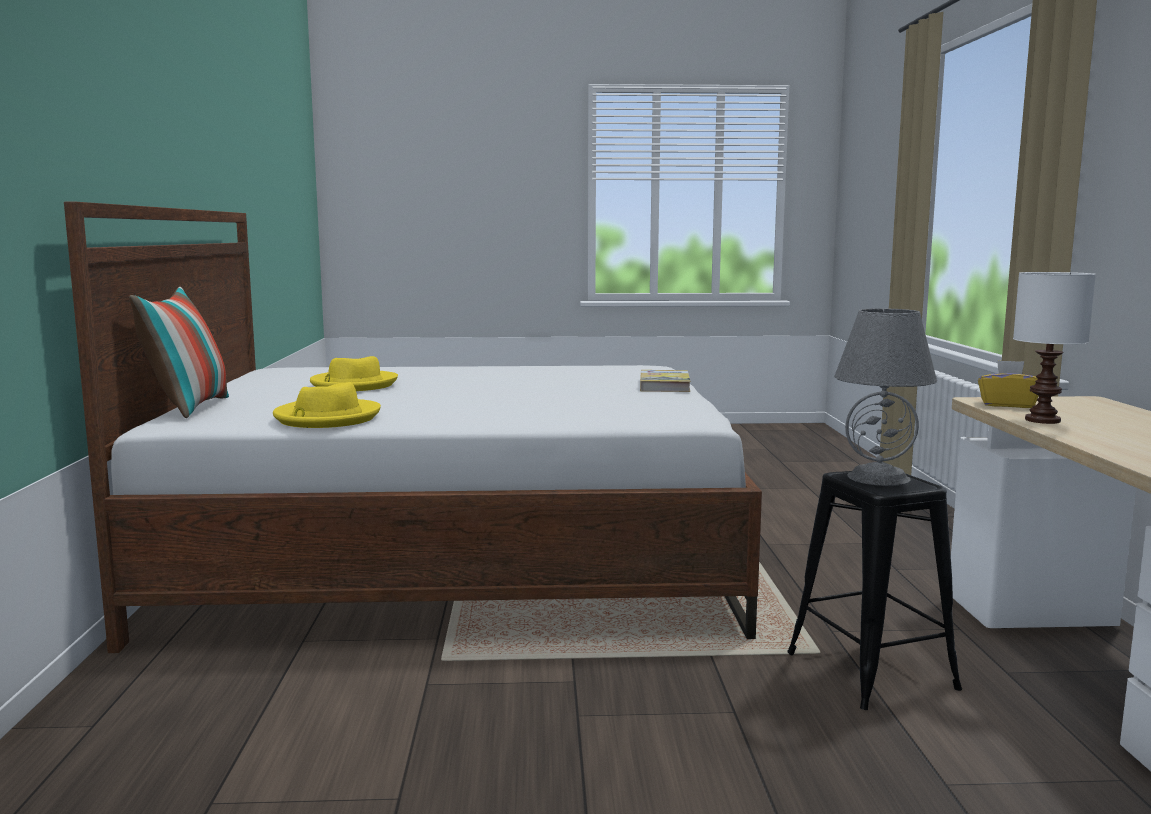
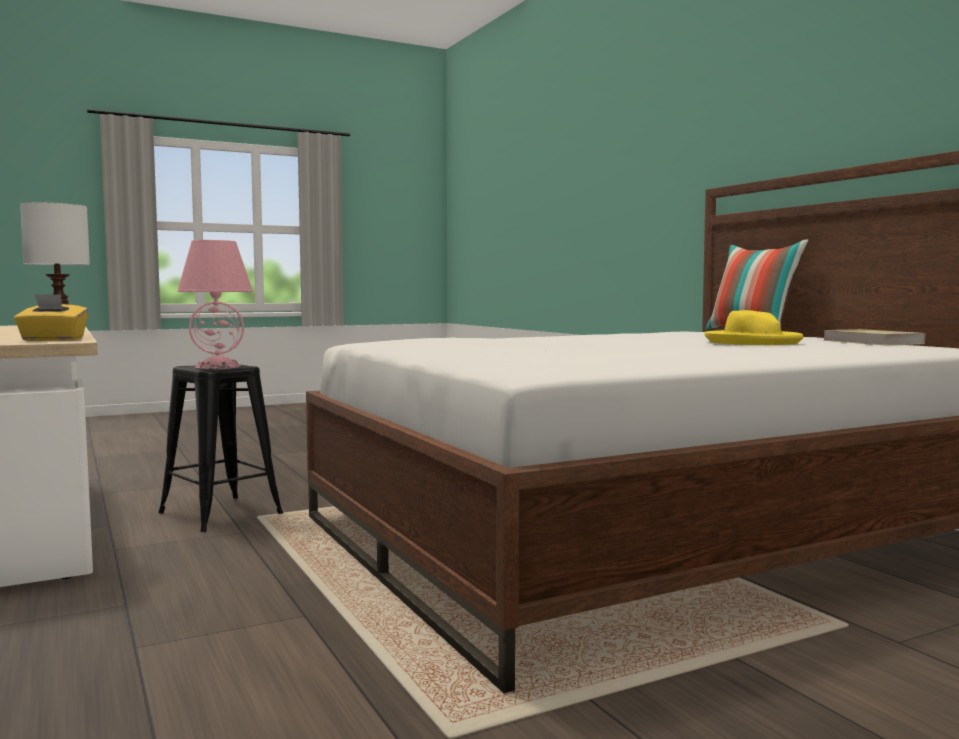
camera: 155 degrees right, 5 degrees down
(326, 418) = (629, 333): yellow hat -> none
(664, 385) = (441, 353): book -> book (872, 342)
(879, 477) = (217, 366): grey table lamp -> pink table lamp

